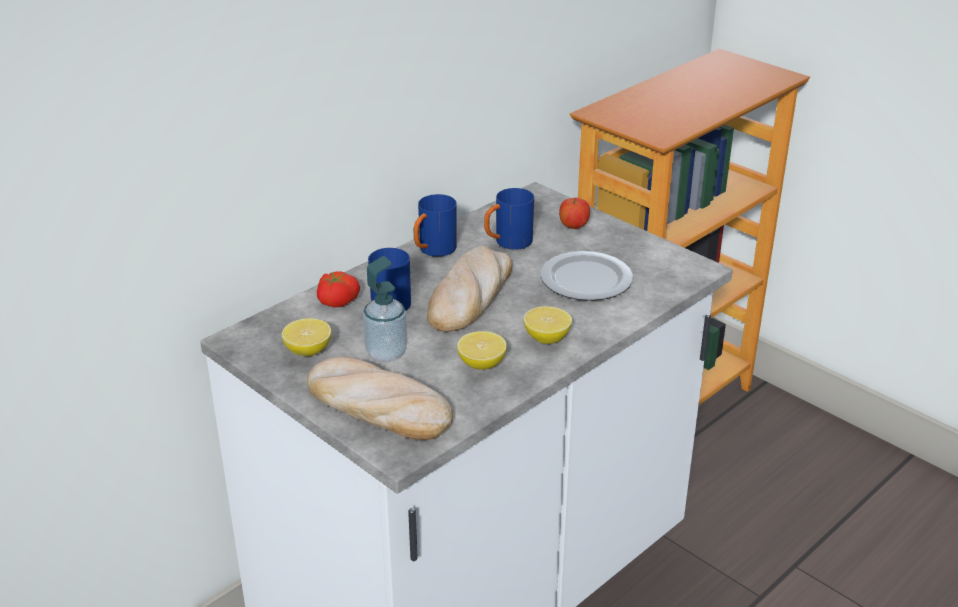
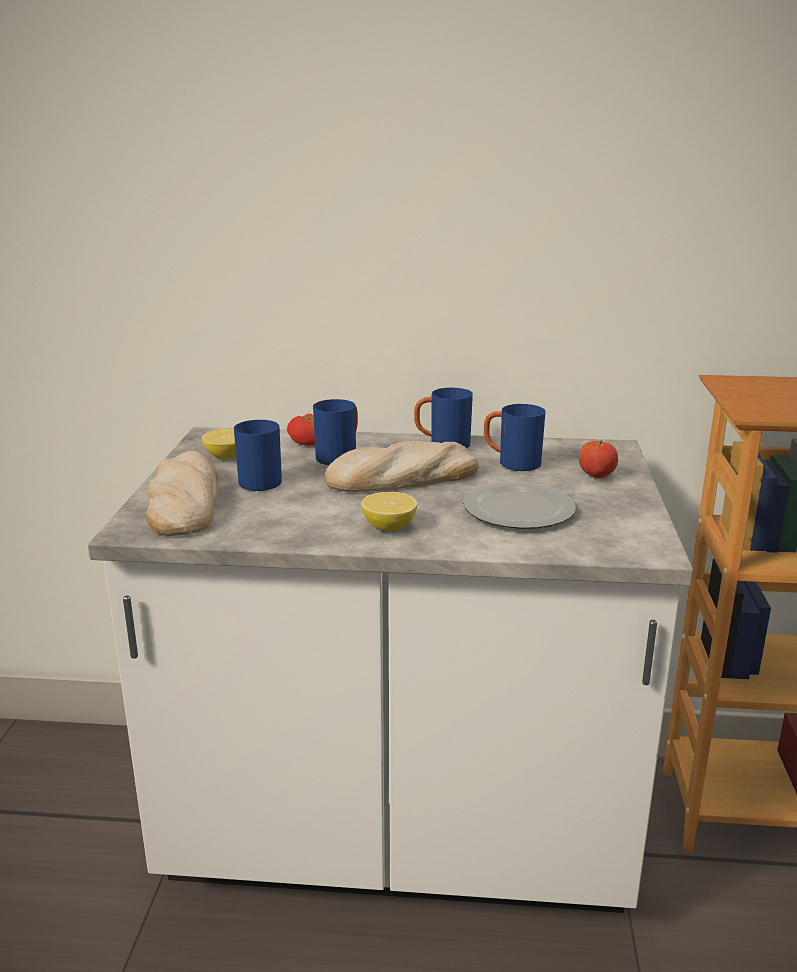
camera: 50 degrees right, 10 degrees down
(386, 353) = (264, 480): soap dispenser -> blue mug
(482, 364) = (303, 516): lemon -> none

